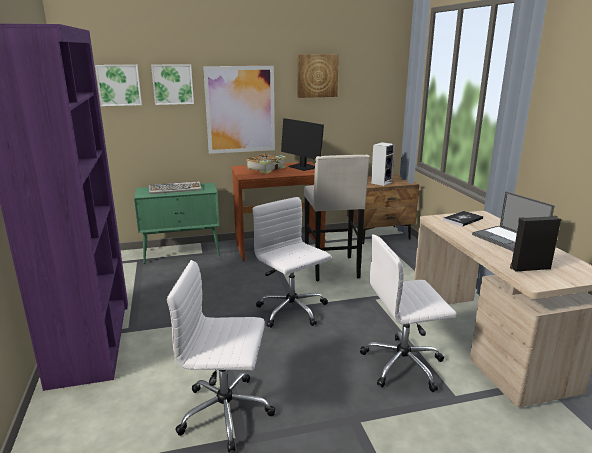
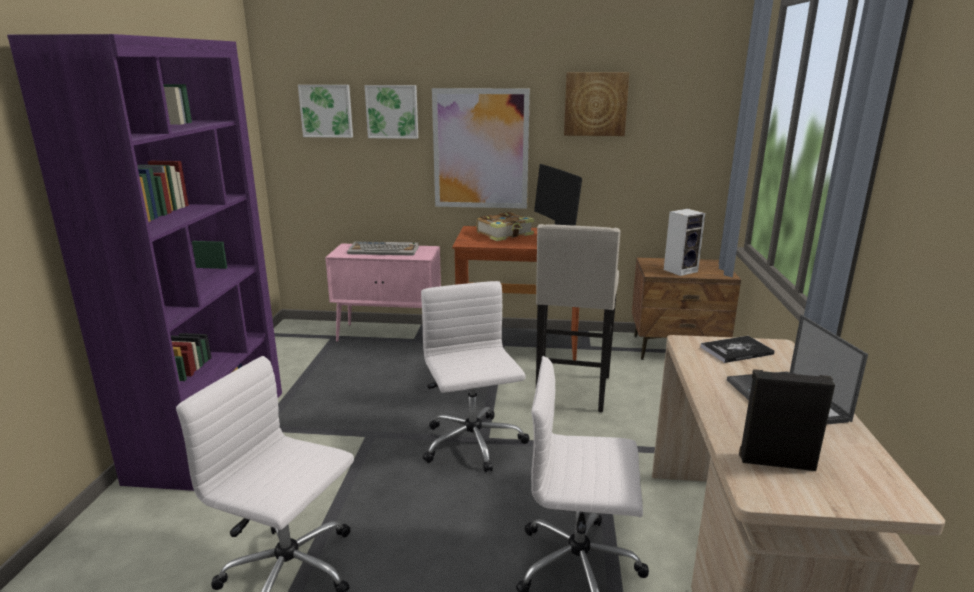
camera: 20 degrees right, 0 degrees up
(182, 253) = (390, 335): green cabinet -> pink cabinet

